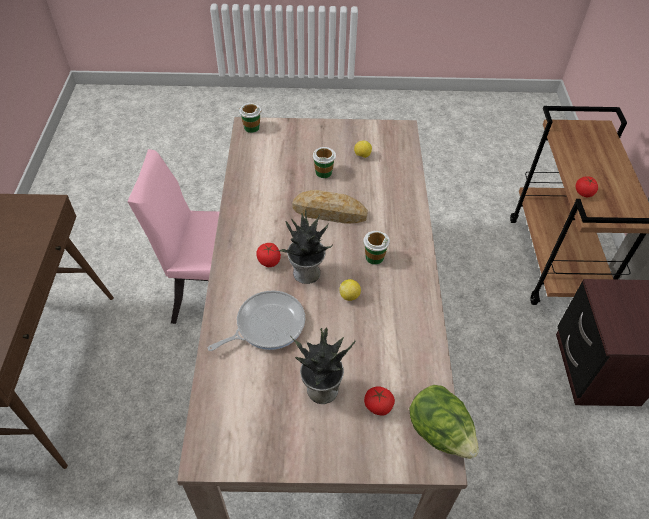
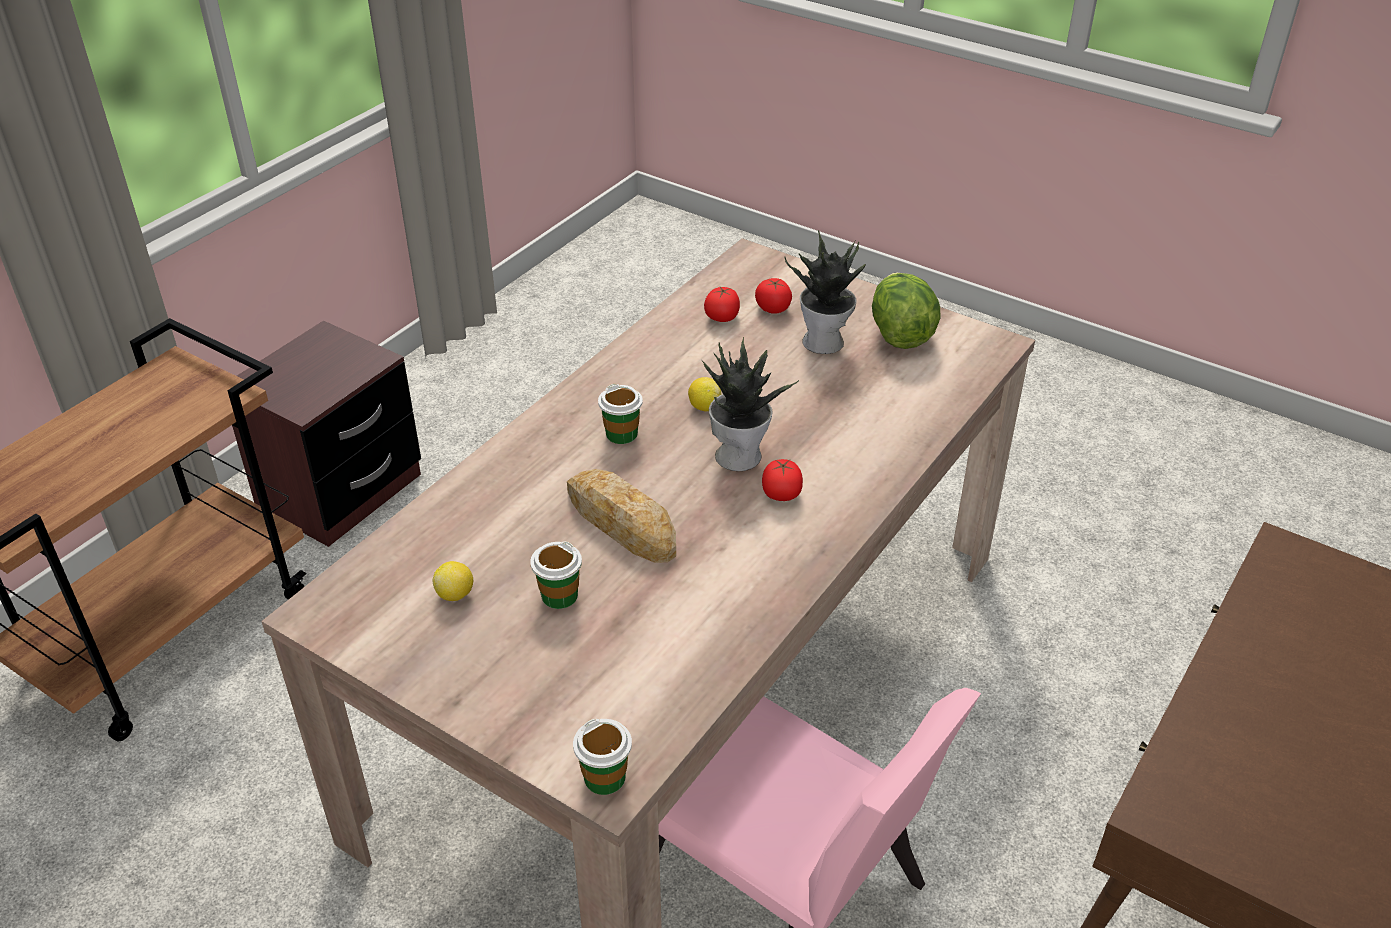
camera: 145 degrees left, 10 degrees down
(266, 325) = (844, 422): frying pan -> none
(440, 432) = (729, 270): lettuce -> lettuce (900, 333)
(584, 193) = (181, 424): tomato -> tomato (722, 317)

